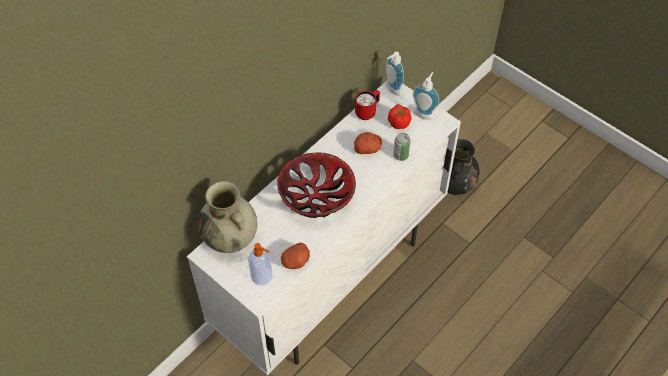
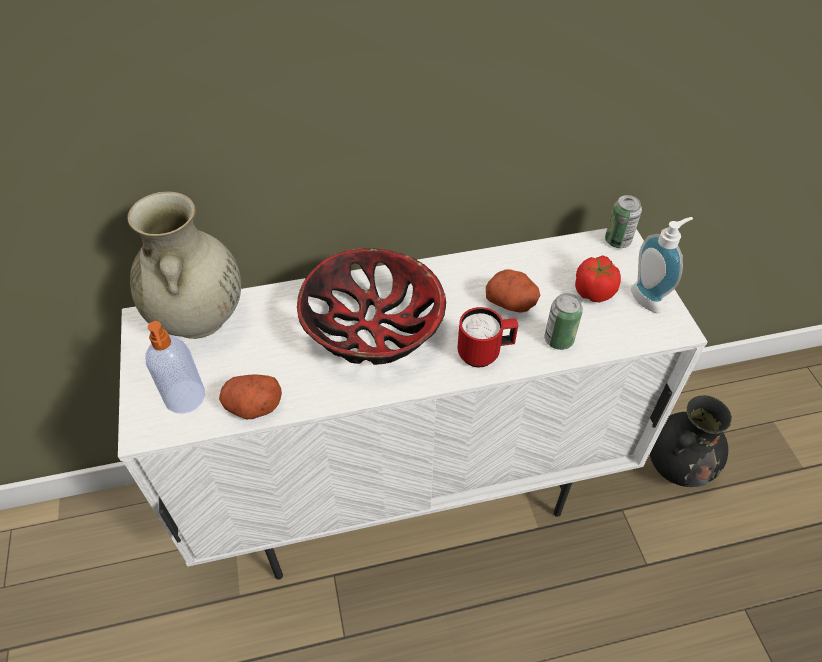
camera: 35 degrees right, 5 degrees down
(367, 112) = (554, 253): red mug -> red mug (485, 353)
(391, 90) = (617, 241): soap dispenser -> can

